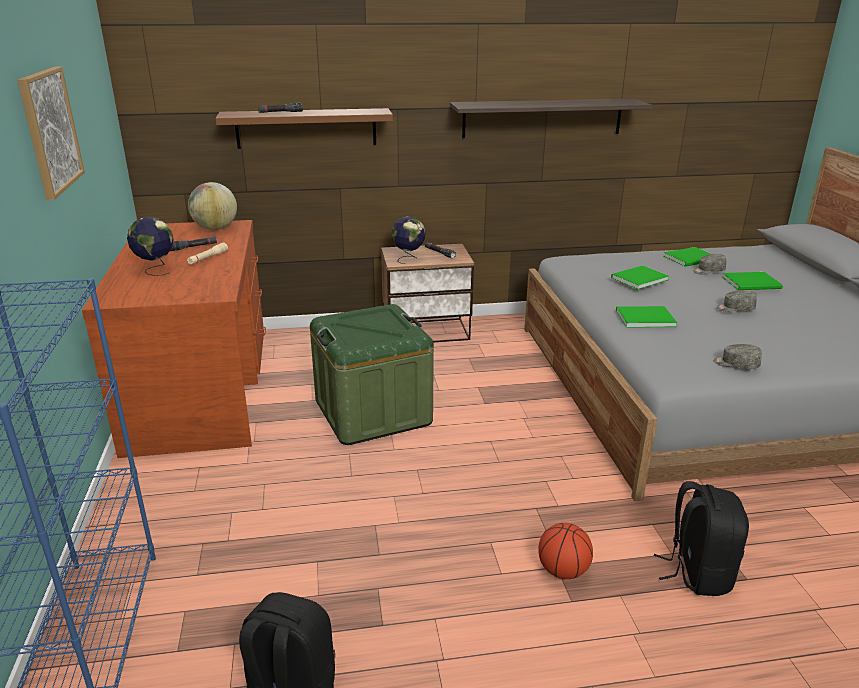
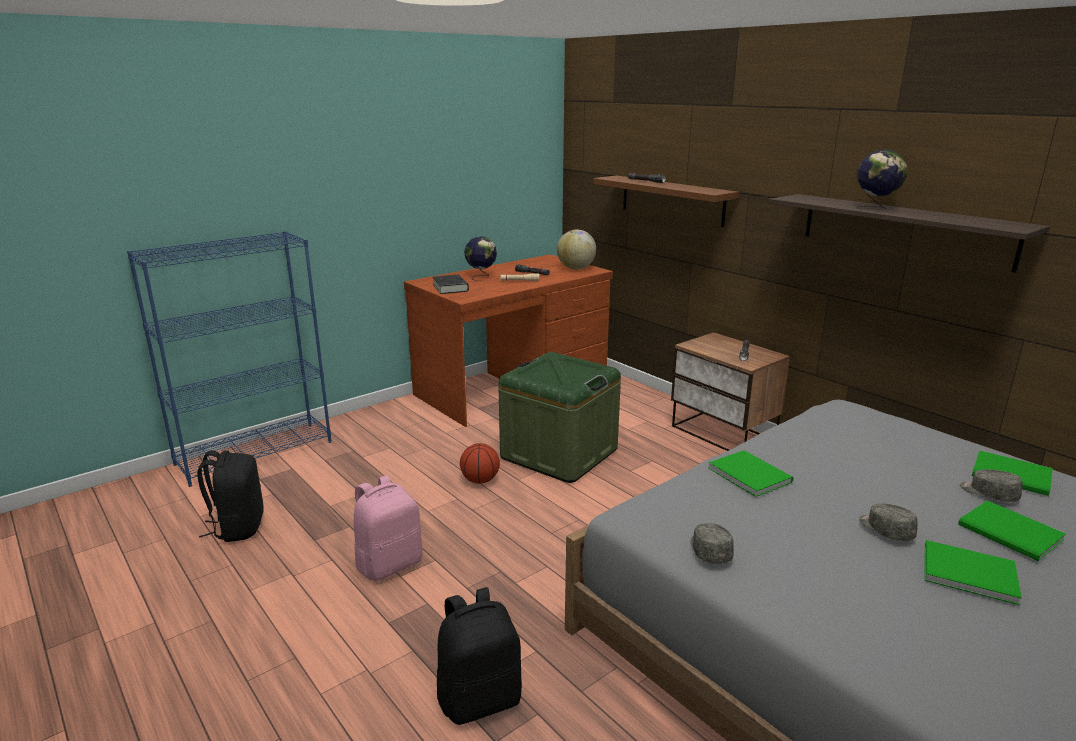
camera: 60 degrees right, 5 degrees down
(50, 131) = (420, 162): picture -> none
(166, 292) = (450, 288): none -> black book
(408, 259) = (707, 346): globe -> globe (875, 208)
(475, 575) = (389, 564): none -> pink backpack
(562, 571) = (424, 608): basketball -> basketball (480, 480)
(637, 279) = (850, 449): green book -> green book (966, 571)

